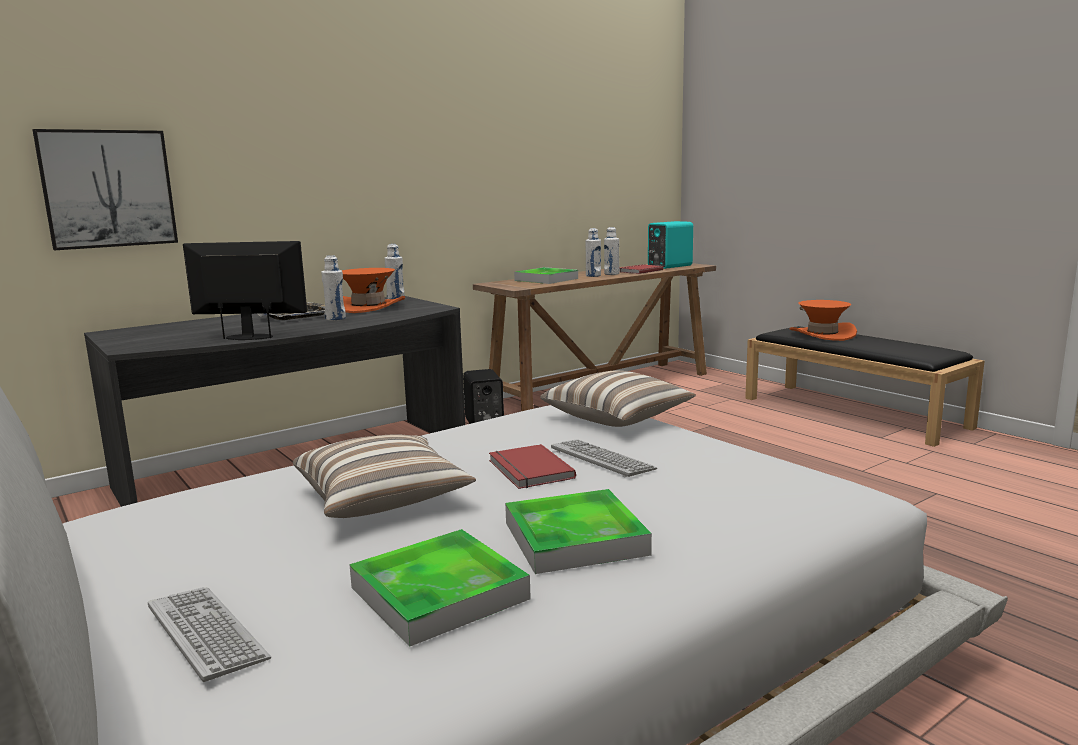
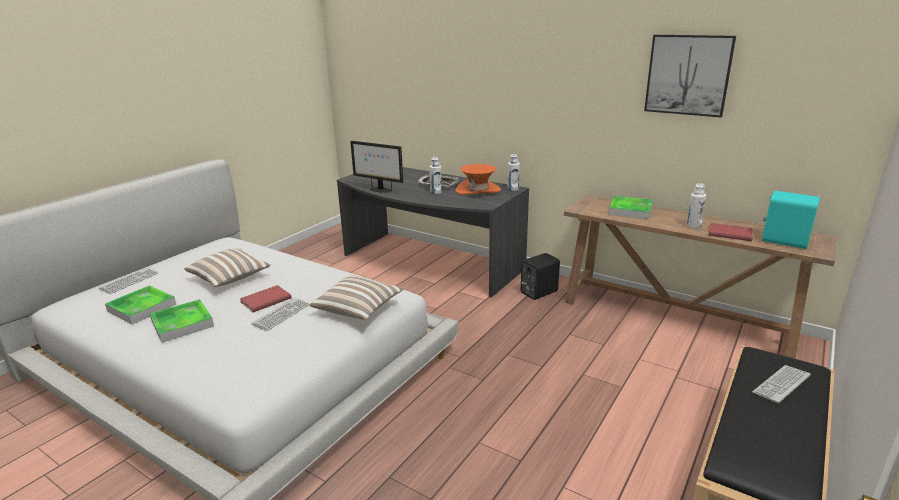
camera: 70 degrees right, 10 degrees up
(108, 189) = (395, 98): picture -> picture (688, 75)
(250, 337) = (379, 190): monitor -> monitor turned 135 degrees clockwise
(593, 276) = (672, 221): white bottle -> none
(822, 334) = (781, 384): orange hat -> keyboard

